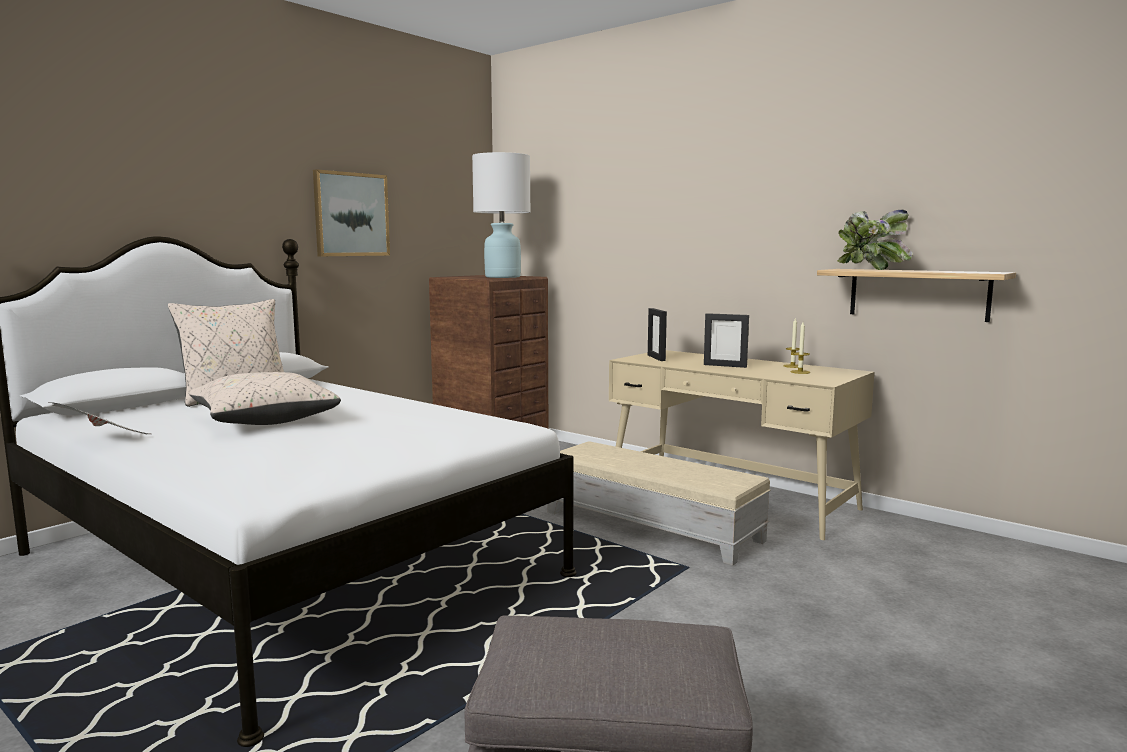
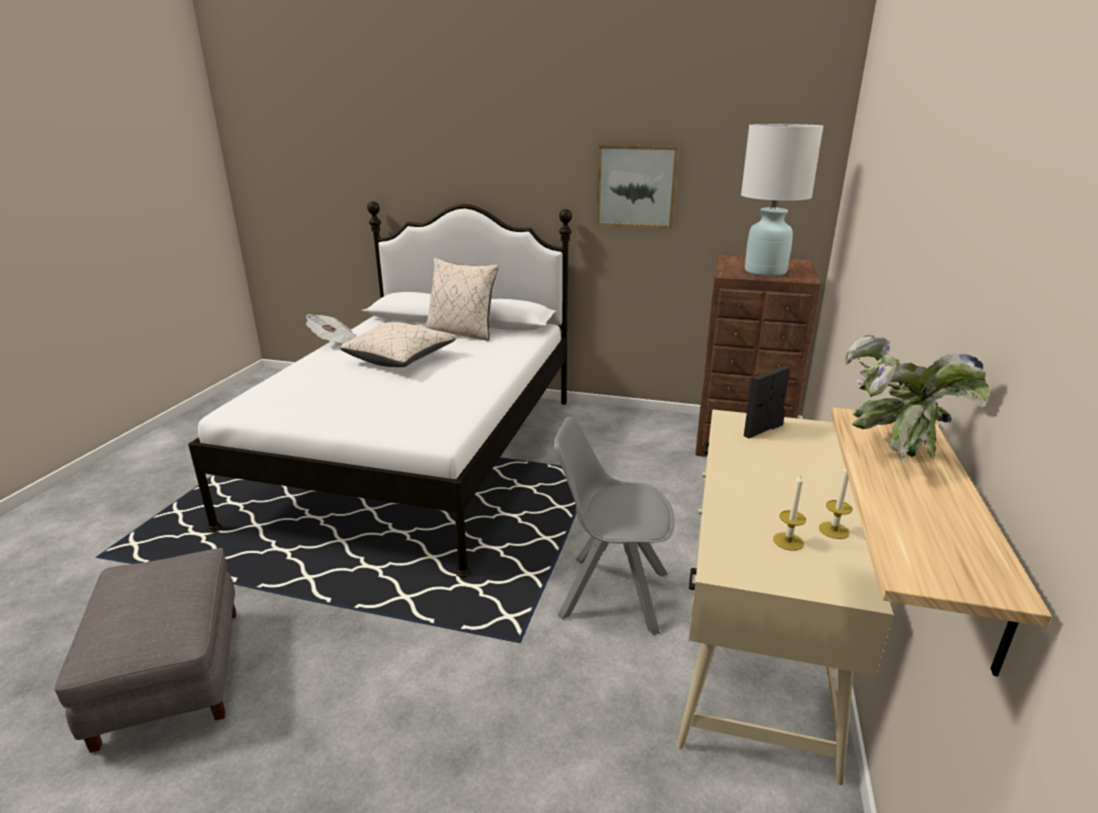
camera: 65 degrees right, 15 degrees up
(650, 525) = (610, 593): beige ottoman -> grey chair
(725, 365) = (766, 479): picture frame -> none

